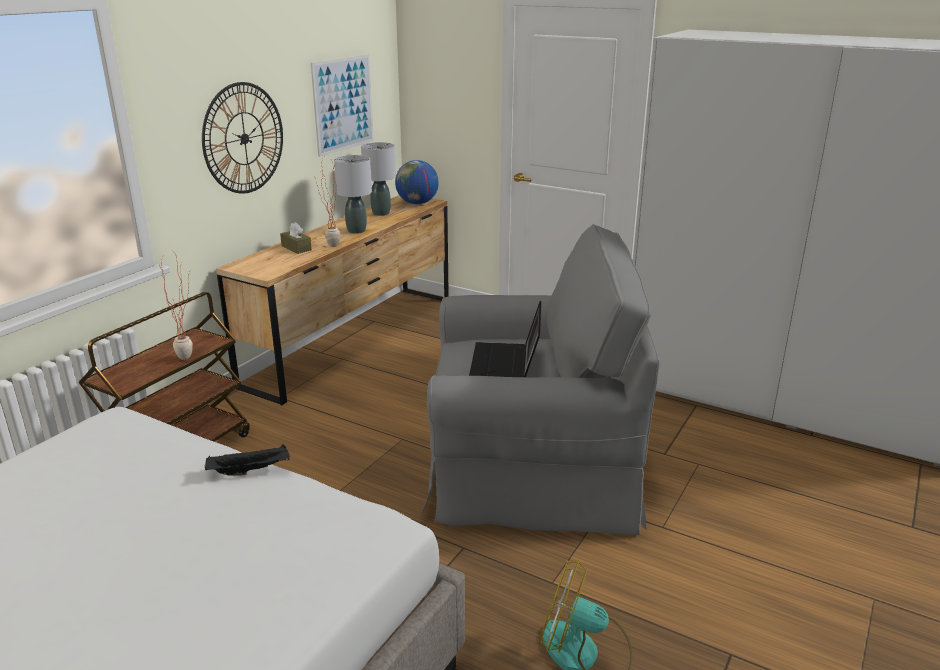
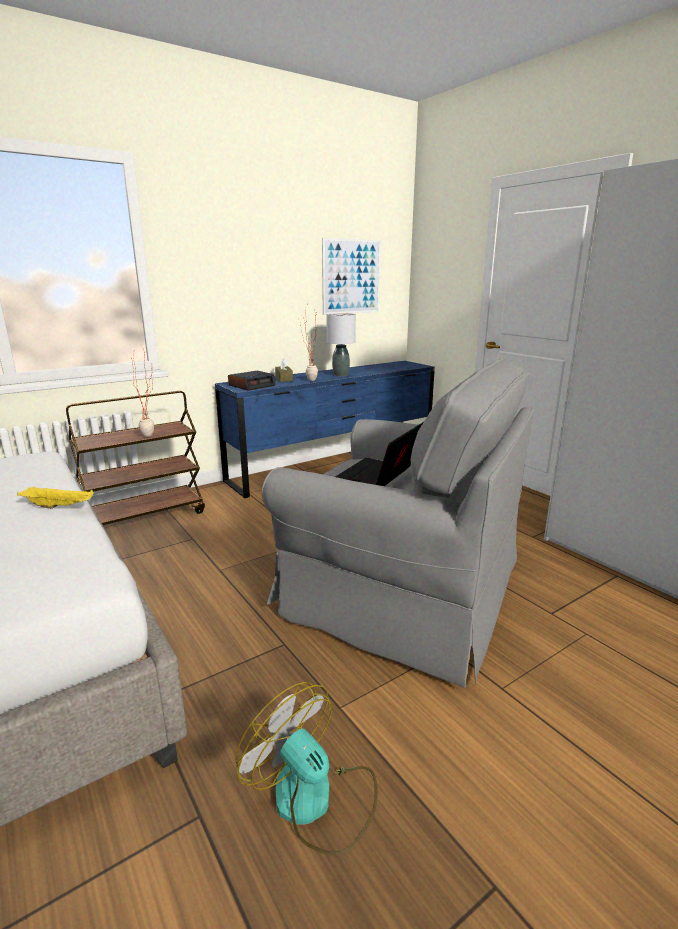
camera: 25 degrees right, 5 degrees down
(244, 138) = (252, 287): wall clock -> none
(250, 470) = (60, 506): black tray -> yellow tray
(270, 265) = (252, 385): none -> alarm clock
(353, 339) = (334, 465): brown dresser -> blue dresser
(381, 213) = (372, 368): grey table lamp -> none
(417, 203) = (408, 366): globe -> none

